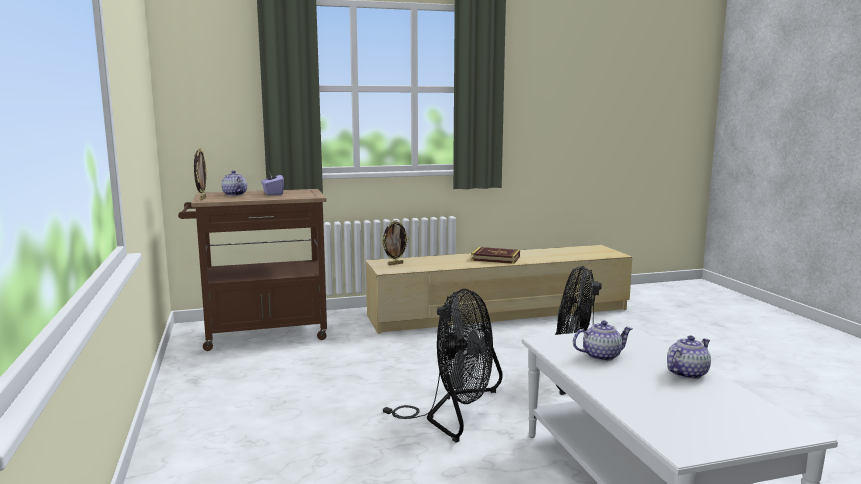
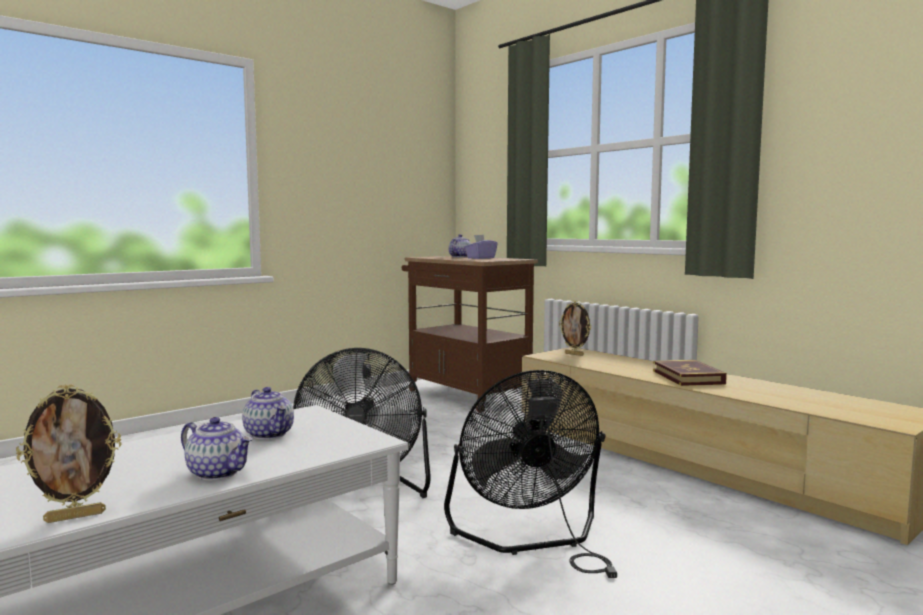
camera: 65 degrees right, 5 degrees down
(202, 199) = (426, 256): picture frame -> picture frame (75, 516)

